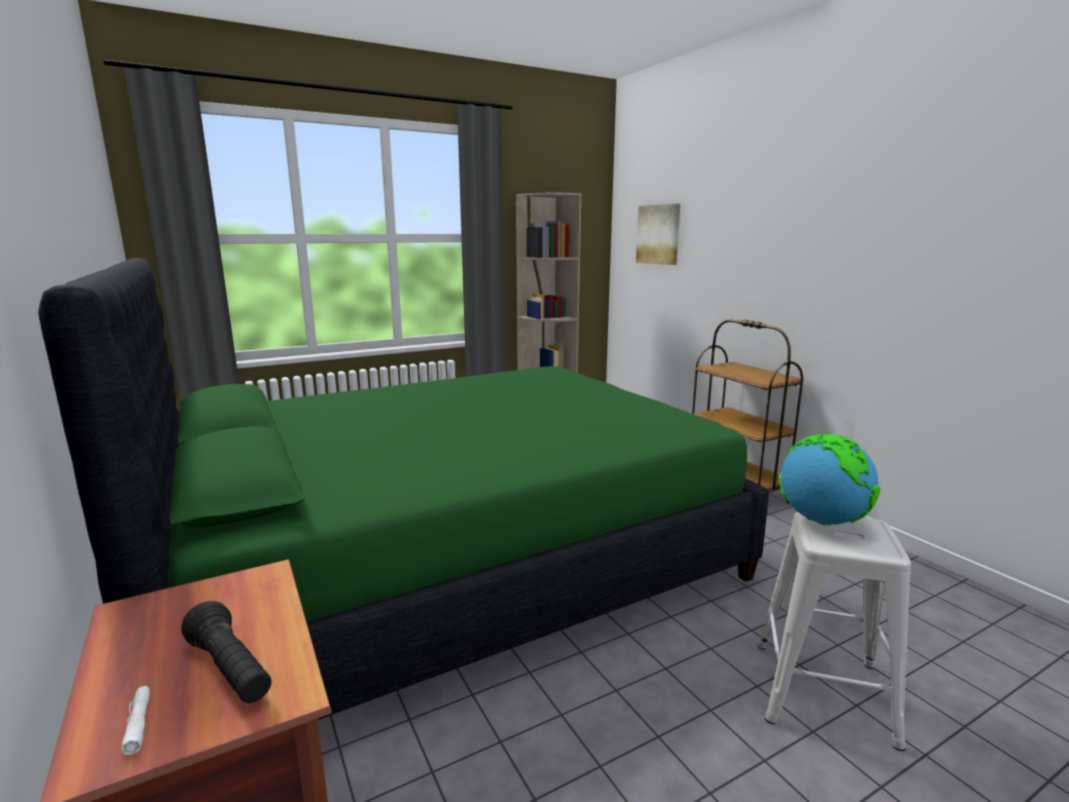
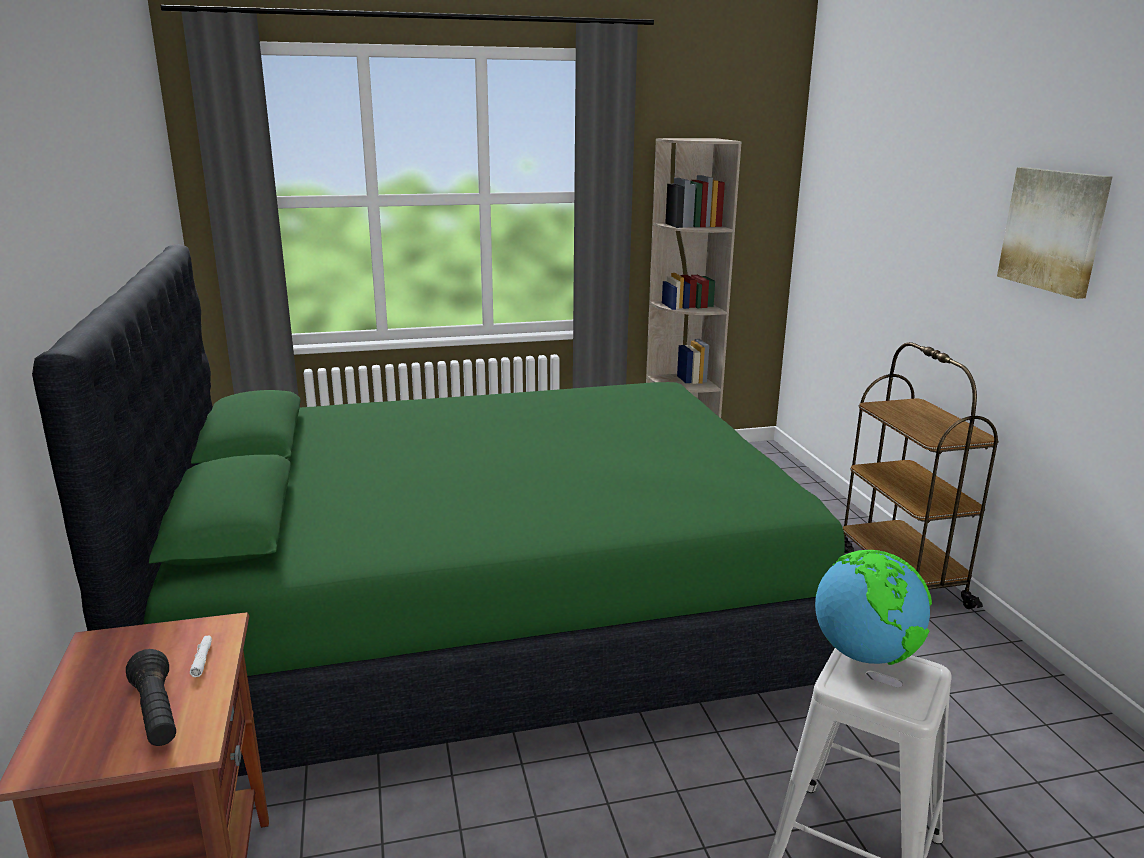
camera: 15 degrees right, 5 degrees up
(138, 724) = (75, 745): white flashlight -> white flashlight (202, 660)
(659, 234) = (853, 200): picture -> picture (1054, 230)

